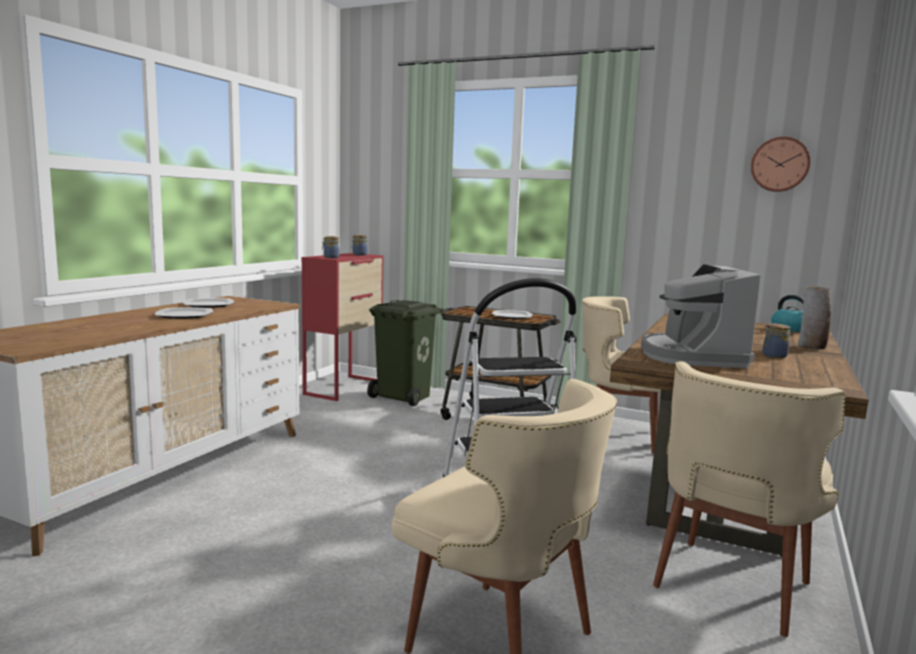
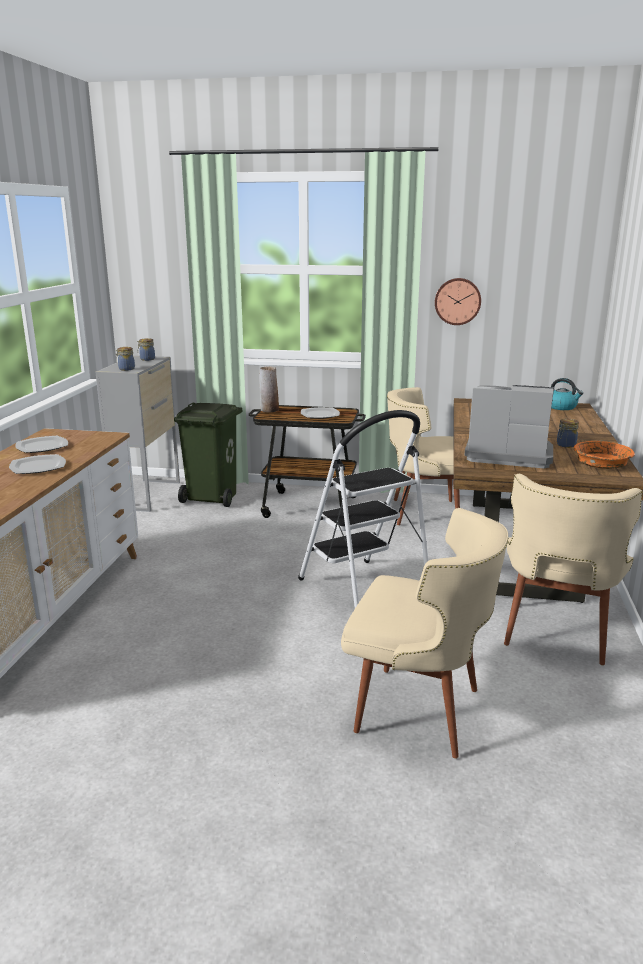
camera: 15 degrees left, 10 degrees up
(345, 387) = (148, 494): red cabinet -> grey cabinet
(692, 356) = (507, 454): coffee machine -> coffee machine turned 120 degrees clockwise
(779, 164) = (548, 261): wall clock -> wall clock (457, 301)
(811, 347) = (586, 429): vase -> vase (269, 410)
(811, 374) = (601, 464): none -> orange bowl

